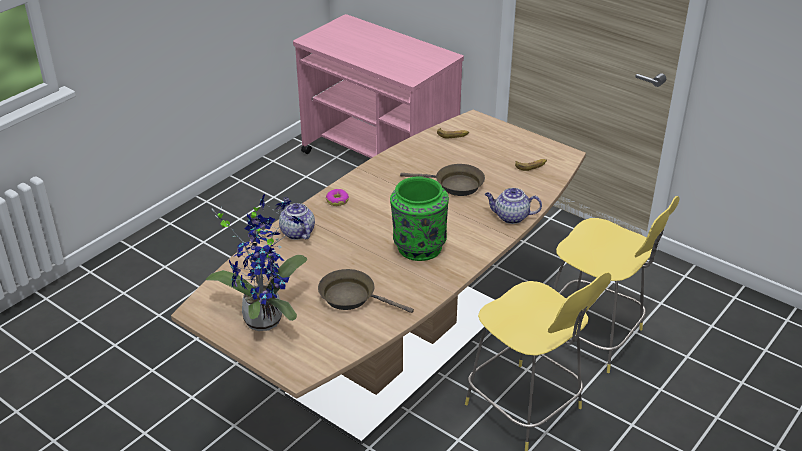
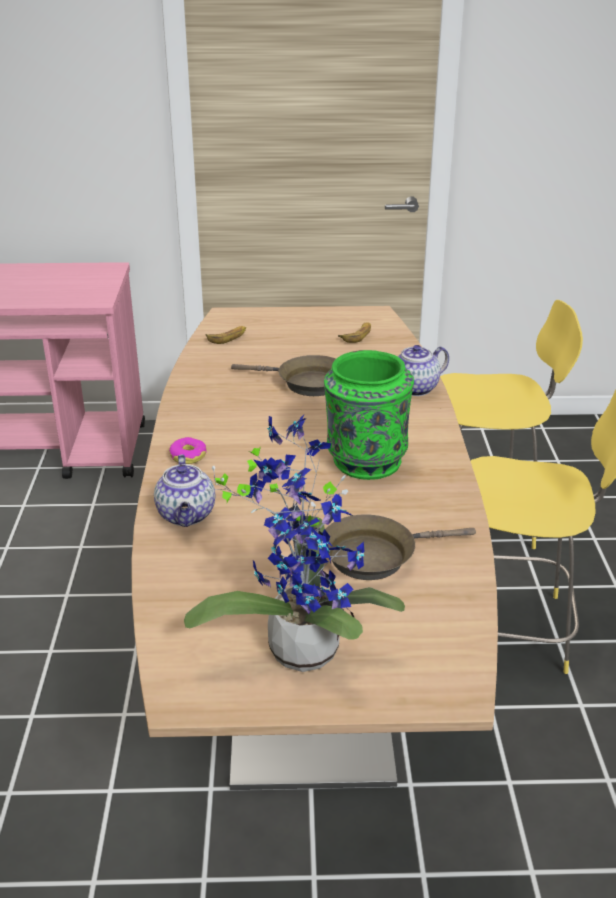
camera: 40 degrees left, 5 degrees down
(297, 232) = (187, 516): teapot -> teapot turned 120 degrees counterclockwise
(455, 185) = (306, 383): brown frying pan -> brown frying pan turned 45 degrees clockwise

